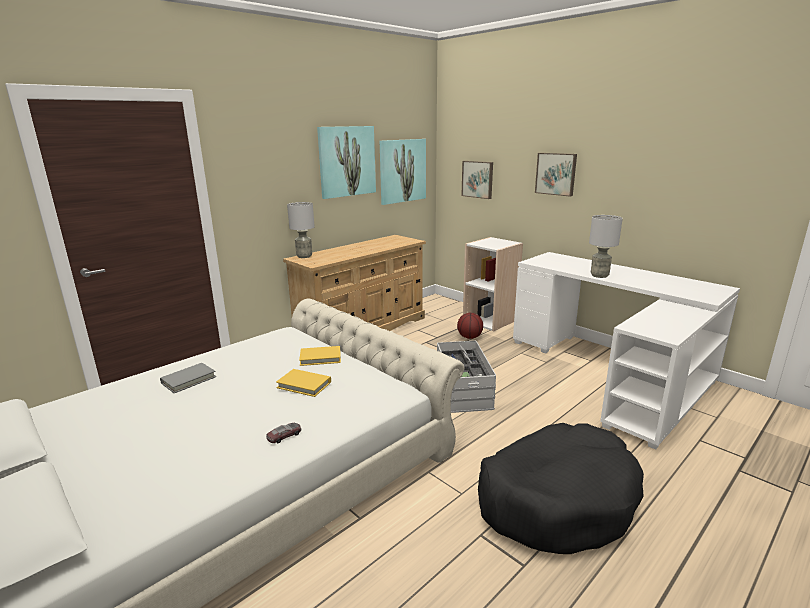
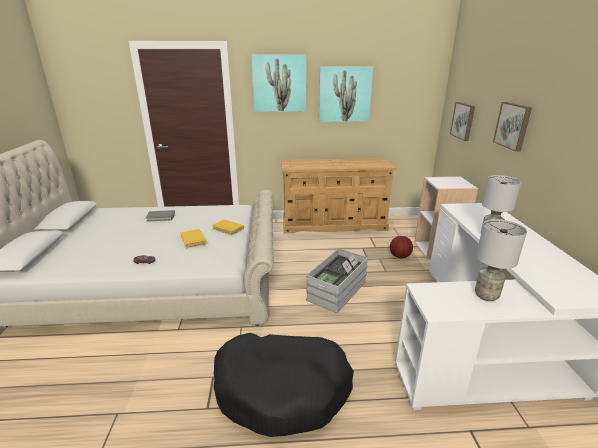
camera: 40 degrees right, 5 degrees up
(304, 256) = (294, 161): grey table lamp -> grey table lamp (485, 295)
(402, 171) = (402, 105): picture -> picture (279, 83)

